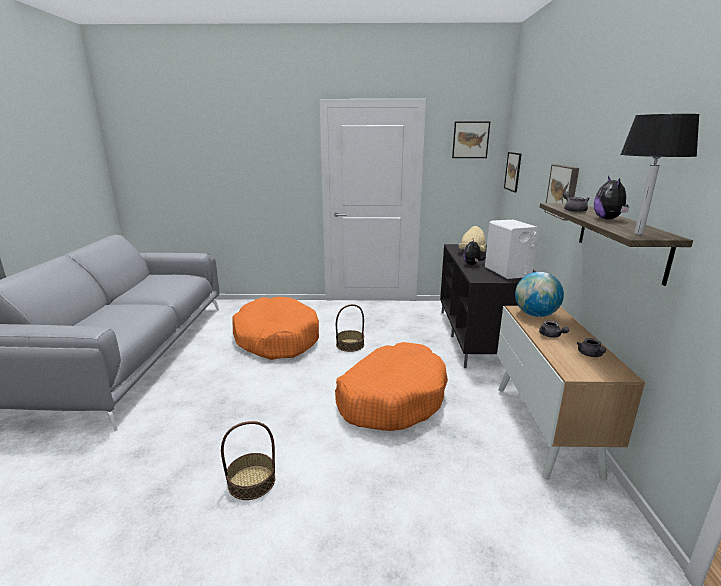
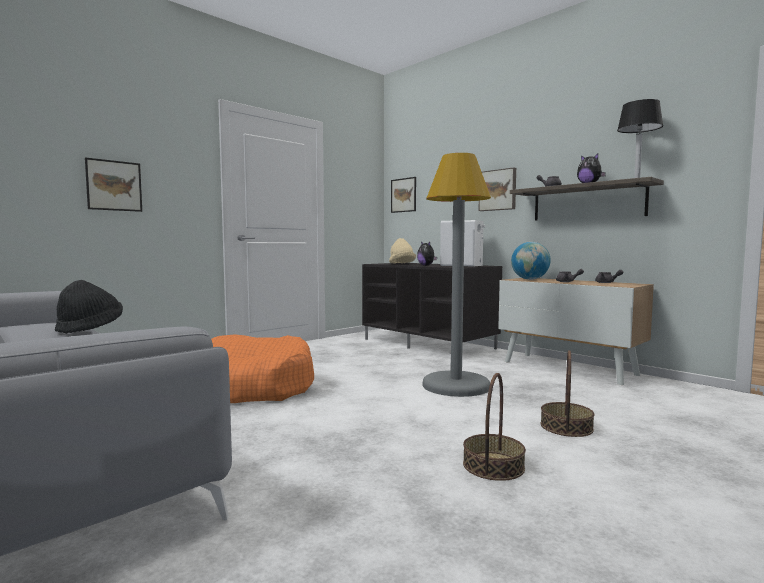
camera: 45 degrees left, 15 degrees down
(171, 290) = (90, 328): none -> black hat
(350, 345) = (339, 371): basket -> basket (566, 427)
(391, 398) = (456, 386): orange dog bed -> grey floor lamp
(470, 140) = (359, 167): picture -> picture (114, 185)

